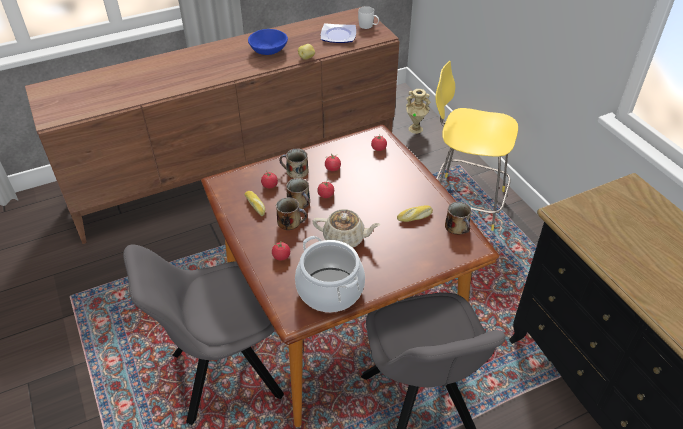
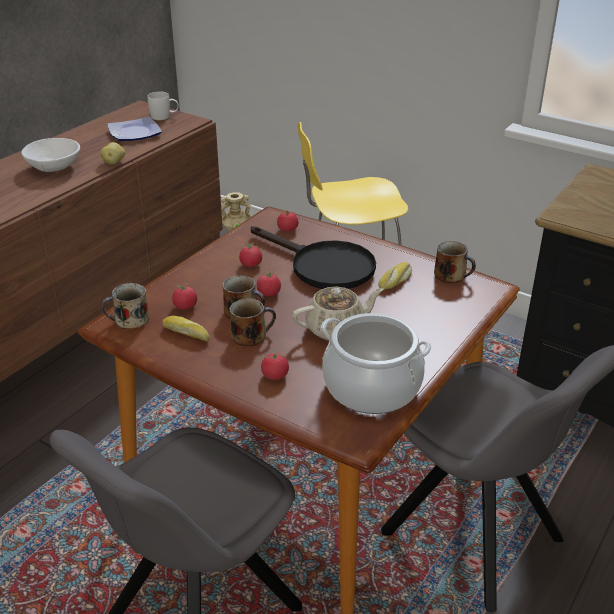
camera: 30 degrees left, 10 degrees down
(268, 51) = (54, 167): blue bowl -> white bowl
(295, 171) = (206, 281): mug -> mug (130, 320)
(377, 187) = (323, 266): none -> black frying pan

